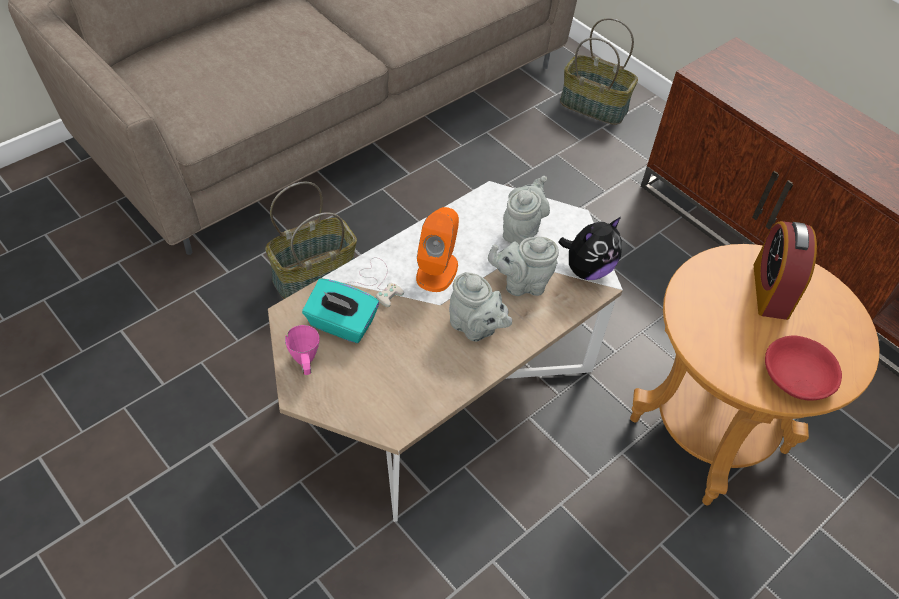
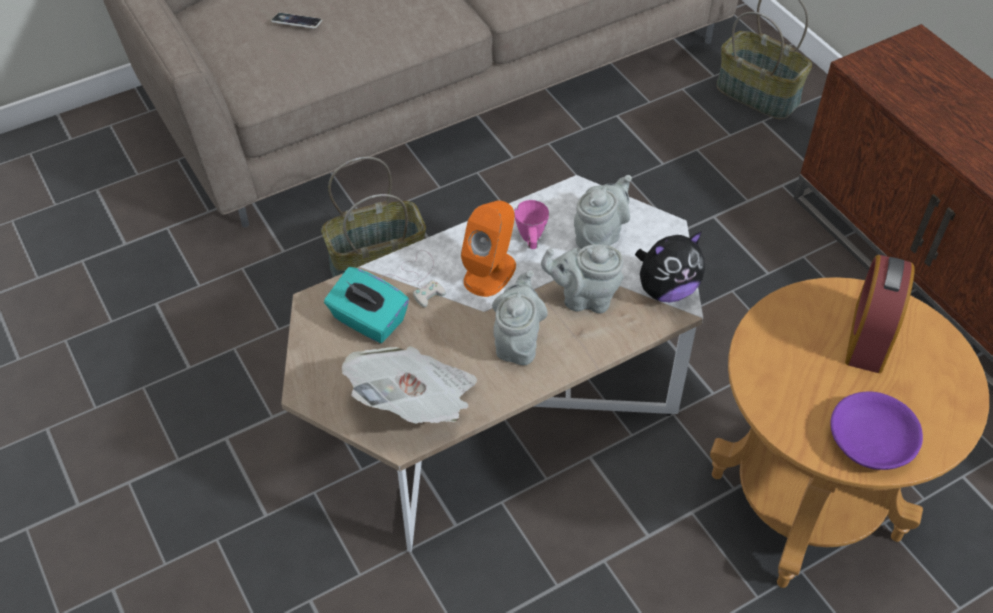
camera: 15 degrees right, 0 degrees up
(219, 71) = (297, 23): none -> phone
(305, 365) = (319, 360): pink mug -> pink mug (531, 242)
(400, 392) = (415, 403): none -> newspaper
(475, 328) = (517, 342): grey teapot -> grey teapot turned 135 degrees counterclockwise
(796, 377) = (870, 441): red bowl -> purple bowl

